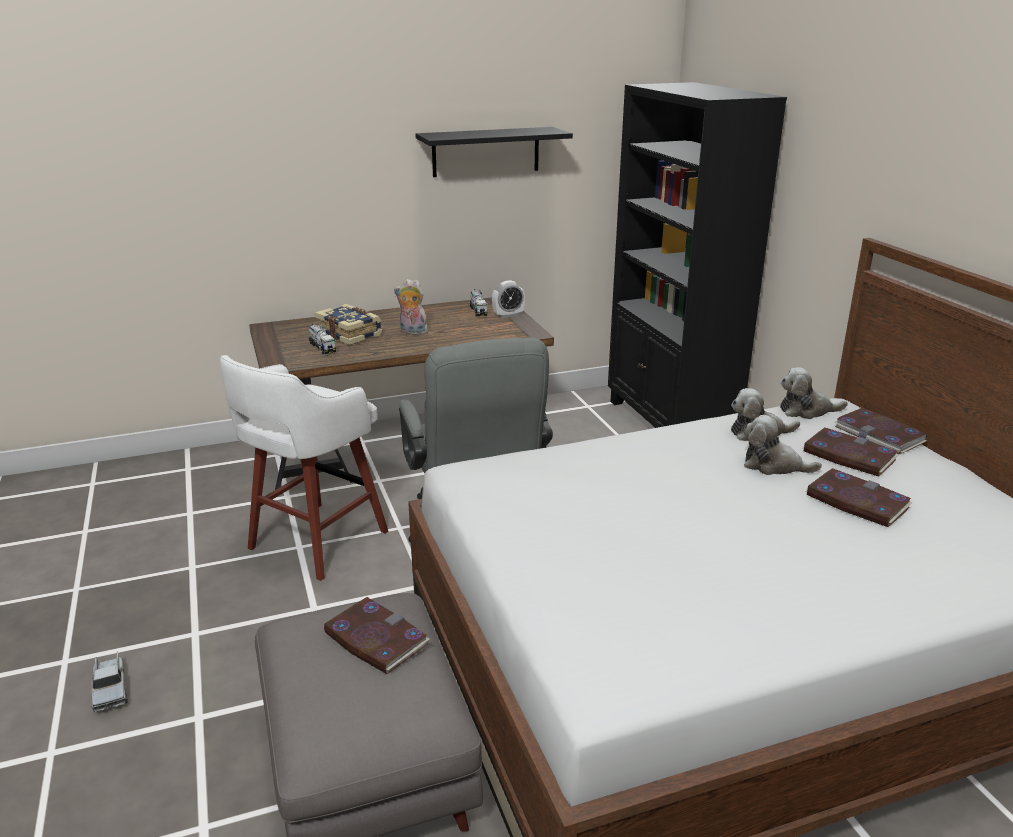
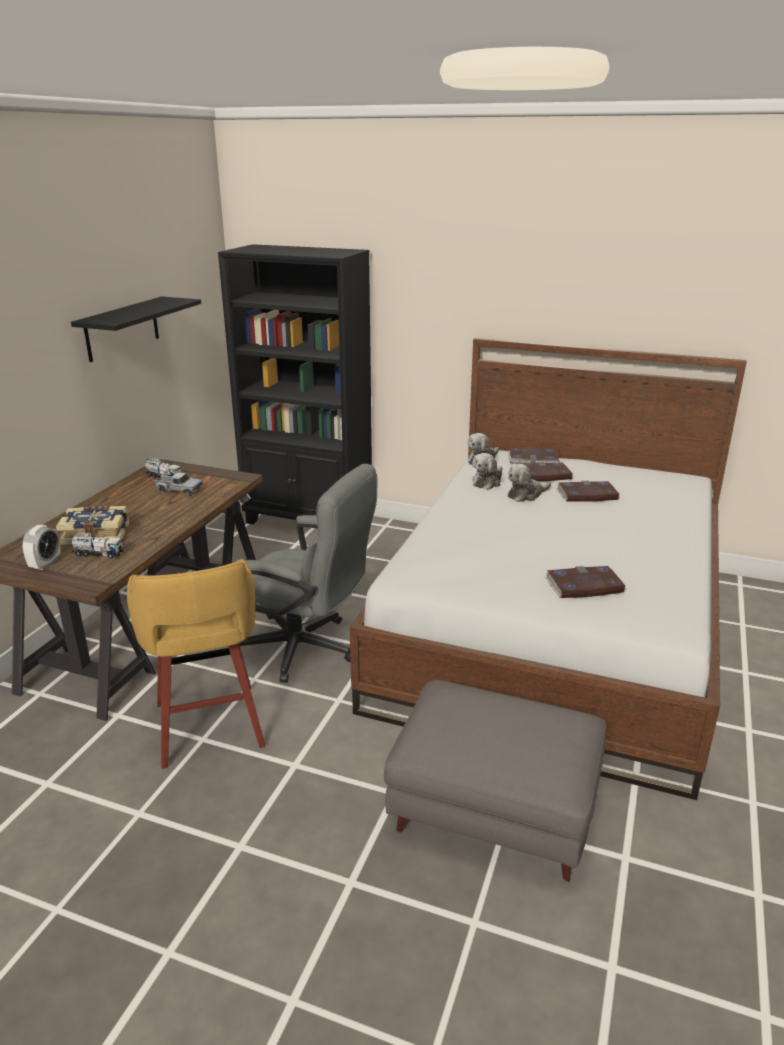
camera: 50 degrees left, 0 degrees up
(110, 689) = (250, 929): toy truck -> toy truck (178, 490)
(315, 542) = (209, 728): white stool -> yellow stool
(375, 639) = (480, 710): book -> book (584, 586)
(412, 332) = (149, 512): plush toy -> none
(508, 315) = (194, 472): alarm clock -> alarm clock (45, 564)

